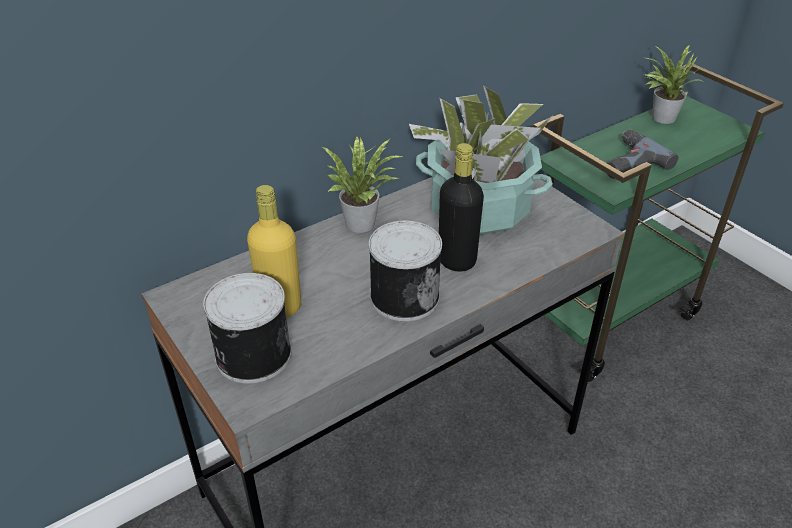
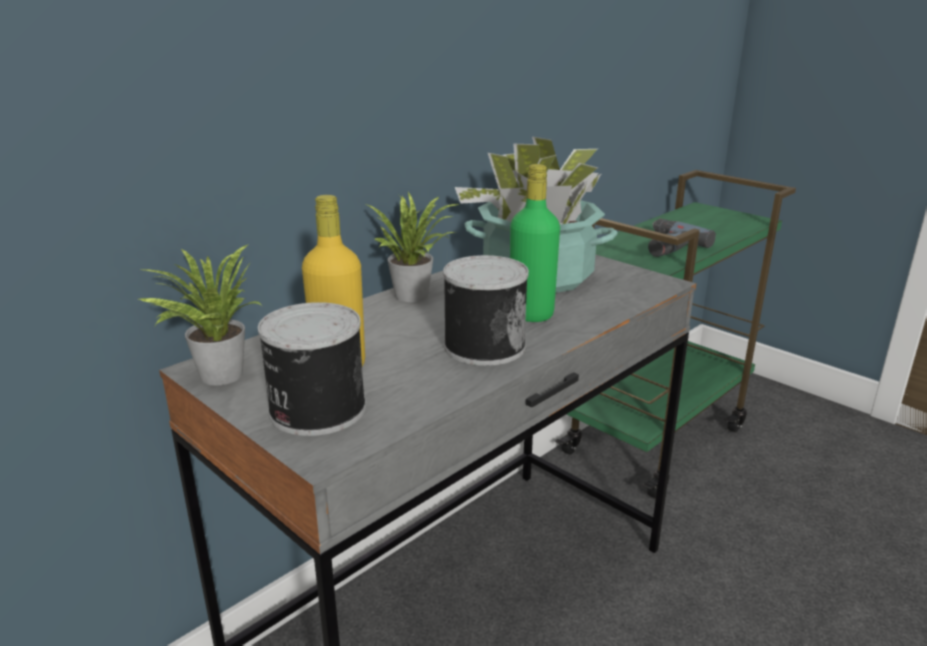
camera: 10 degrees left, 15 degrees down
(457, 261) = (531, 314): black bottle -> green bottle
(660, 117) = (680, 216): potted plant -> potted plant (216, 374)

